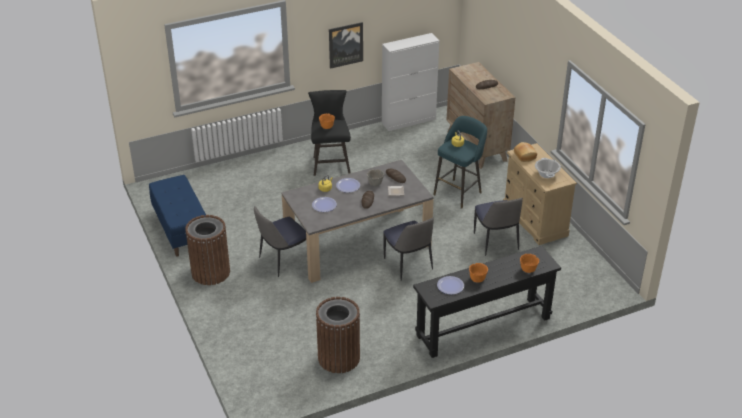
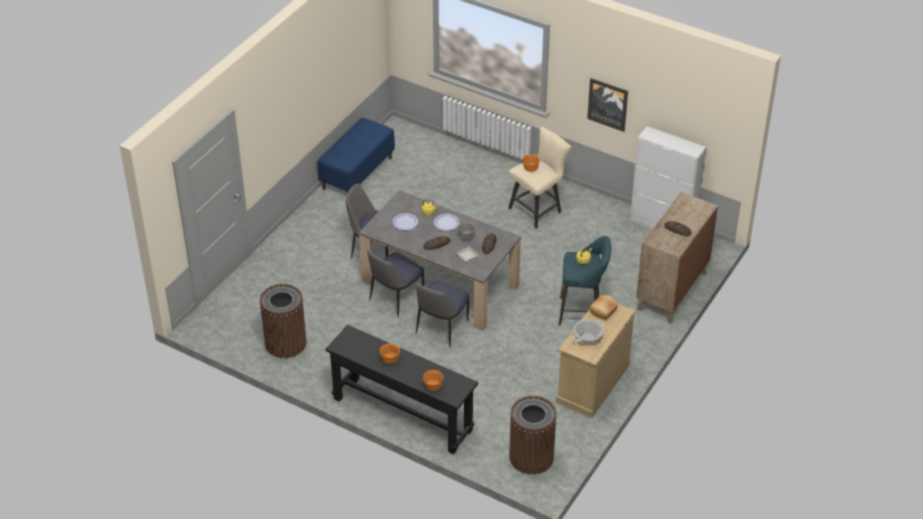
camera: 55 degrees right, 5 degrees up
(211, 272) = (321, 218): brown trash can -> brown trash can (531, 457)
(330, 163) = (538, 209): black stool -> beige stool
(450, 286) = (365, 347): plate -> none
(496, 242) = (530, 371): chair -> chair (395, 299)

